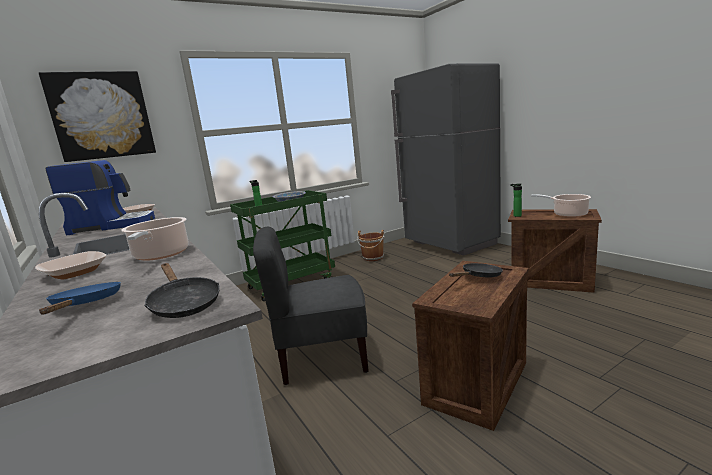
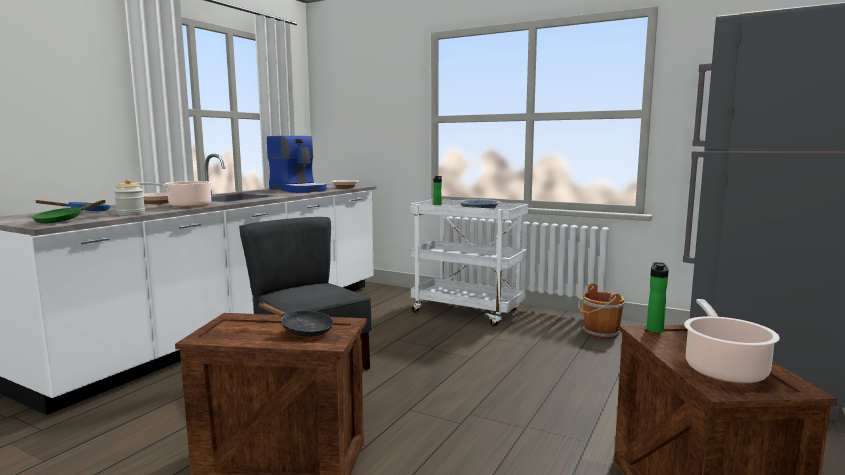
camera: 60 degrees right, 5 degrees down
(101, 116) = (364, 98): picture -> none
(182, 274) = (131, 213): none -> jar
(184, 304) = (63, 220): black frying pan -> green frying pan
(291, 283) = (468, 312): green cart -> white cart

